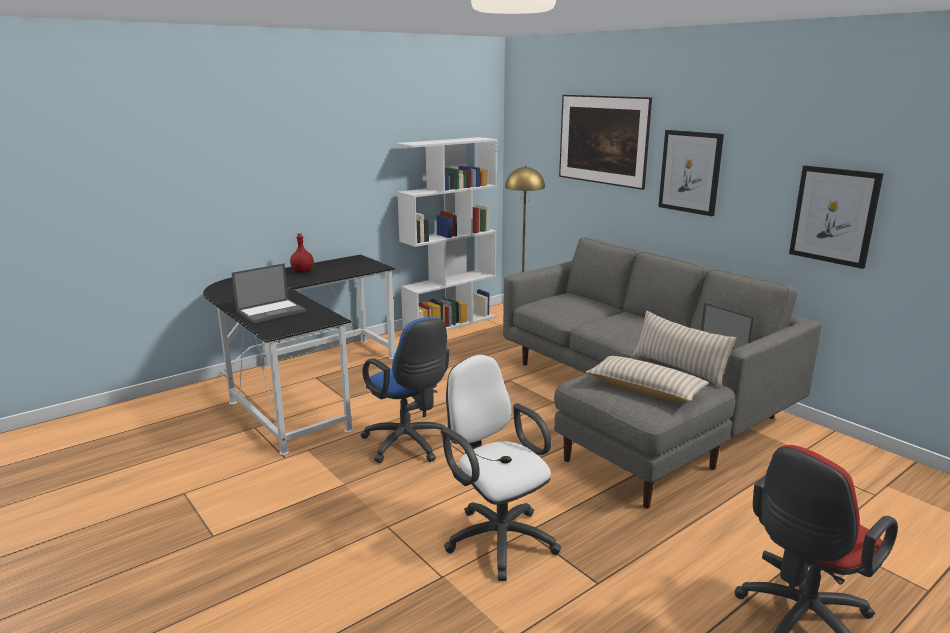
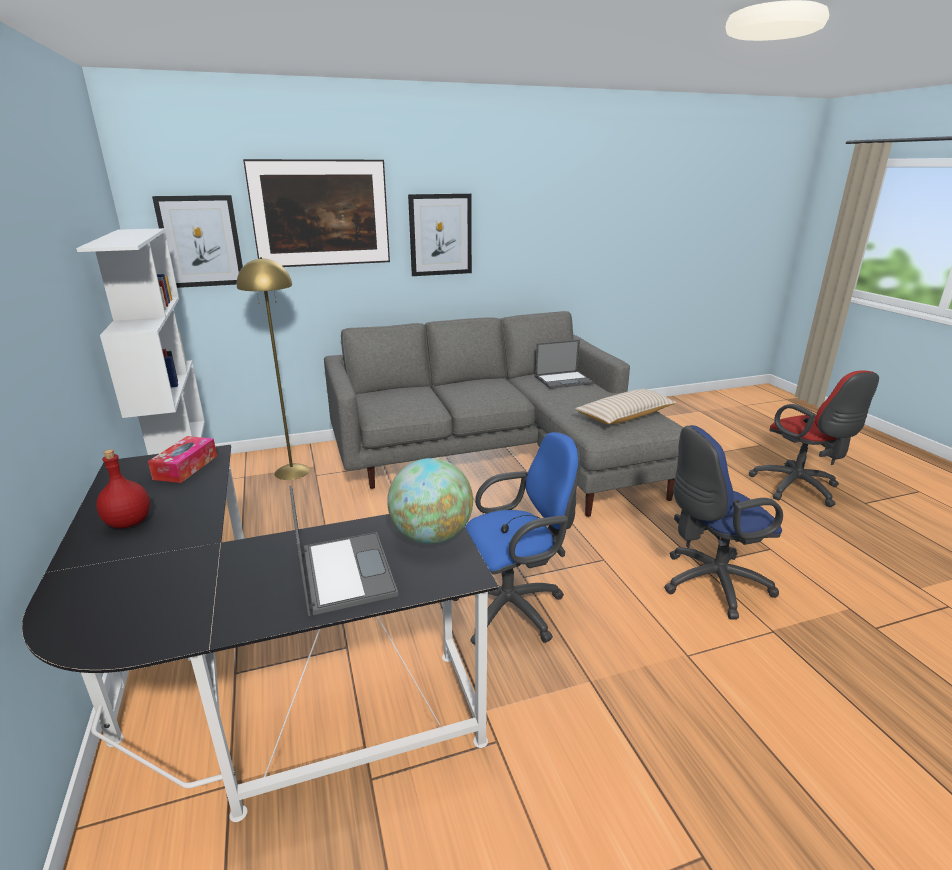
camera: 70 degrees left, 5 degrees up
(310, 321) = (431, 536): none -> globe
(361, 267) = (186, 467): none -> tissue box
(496, 537) = (709, 584): white office chair -> blue office chair
(679, 368) = (587, 396): beige pillow -> none
(834, 215) = (568, 250): picture -> picture (201, 241)

